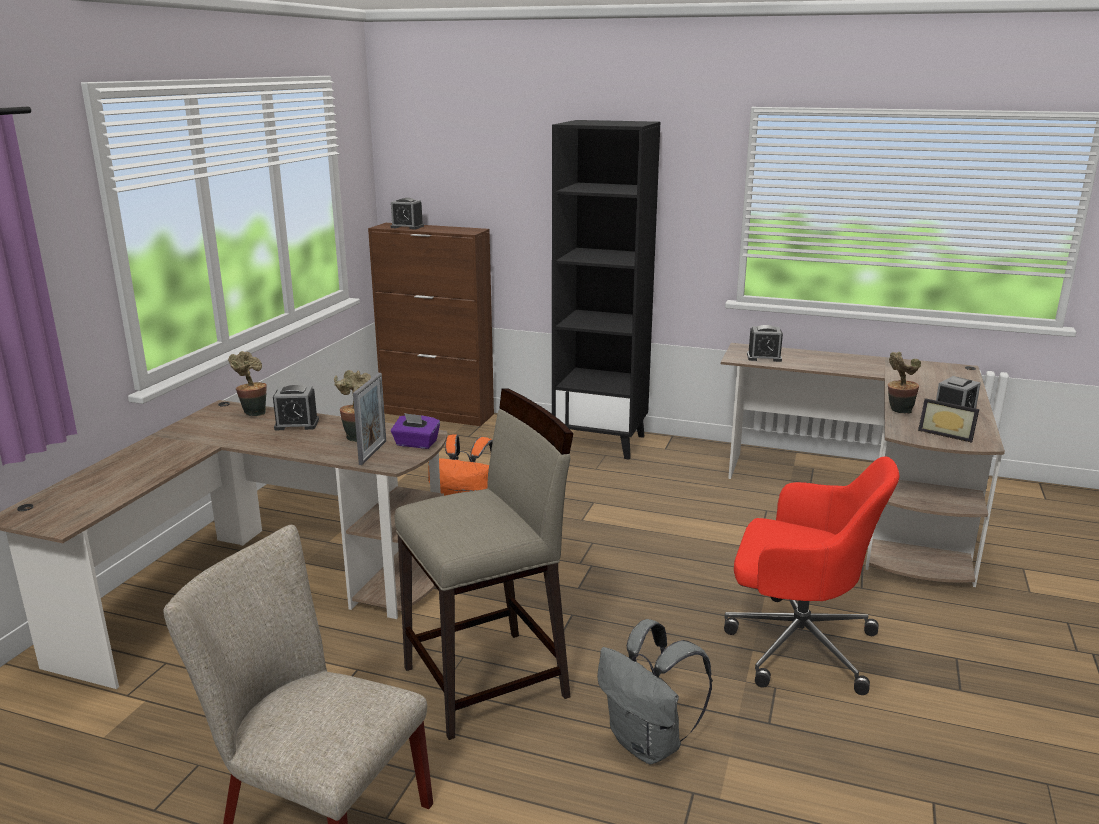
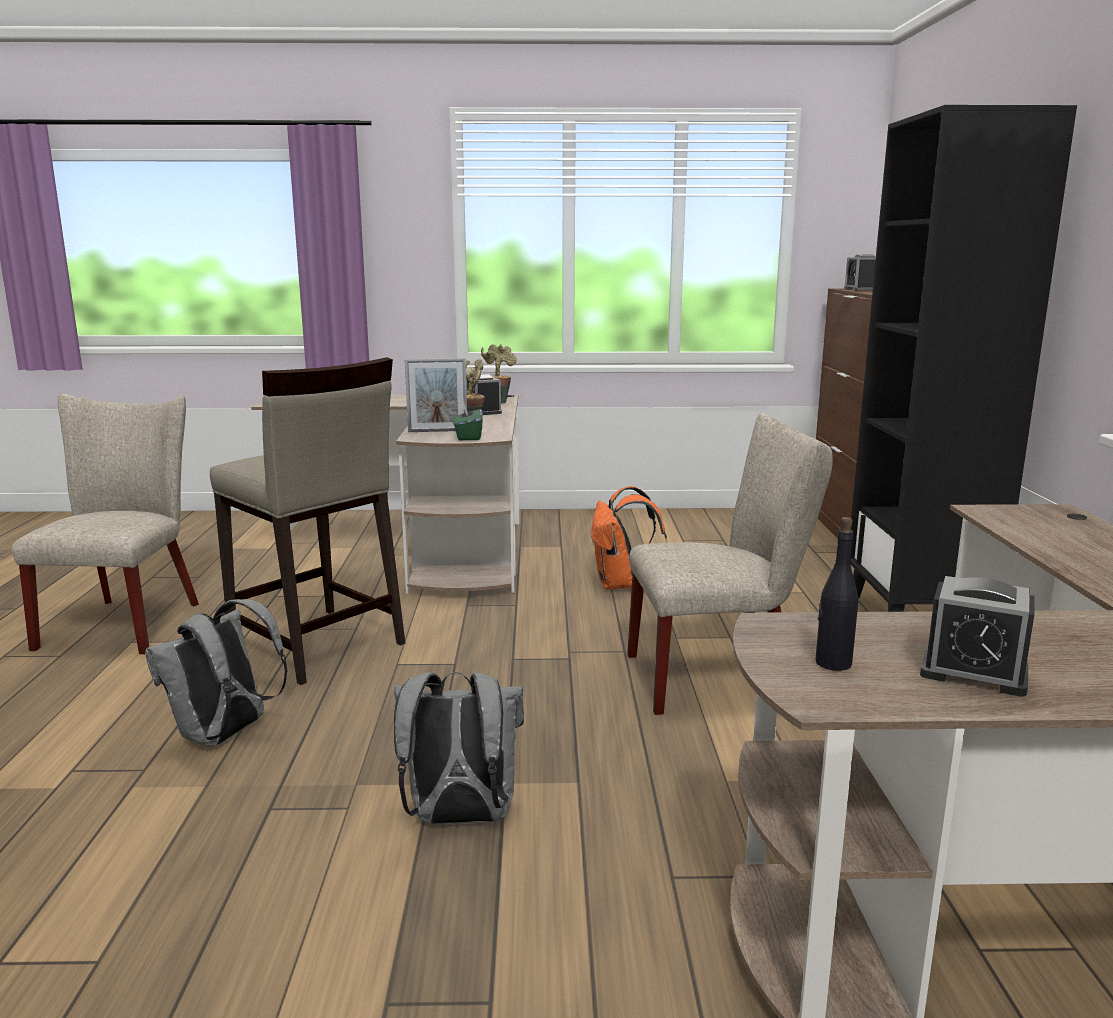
camera: 70 degrees right, 5 degrees down
(416, 444) = (468, 437): purple tissue box -> green tissue box
(651, 520) = (721, 677): none -> beige chair
(764, 357) = (1032, 524): alarm clock -> none
(796, 644) = (459, 818): red office chair -> grey backpack
(898, 411) = (906, 621): potted plant -> none
(946, 434) = (832, 663): picture frame -> black bottle

